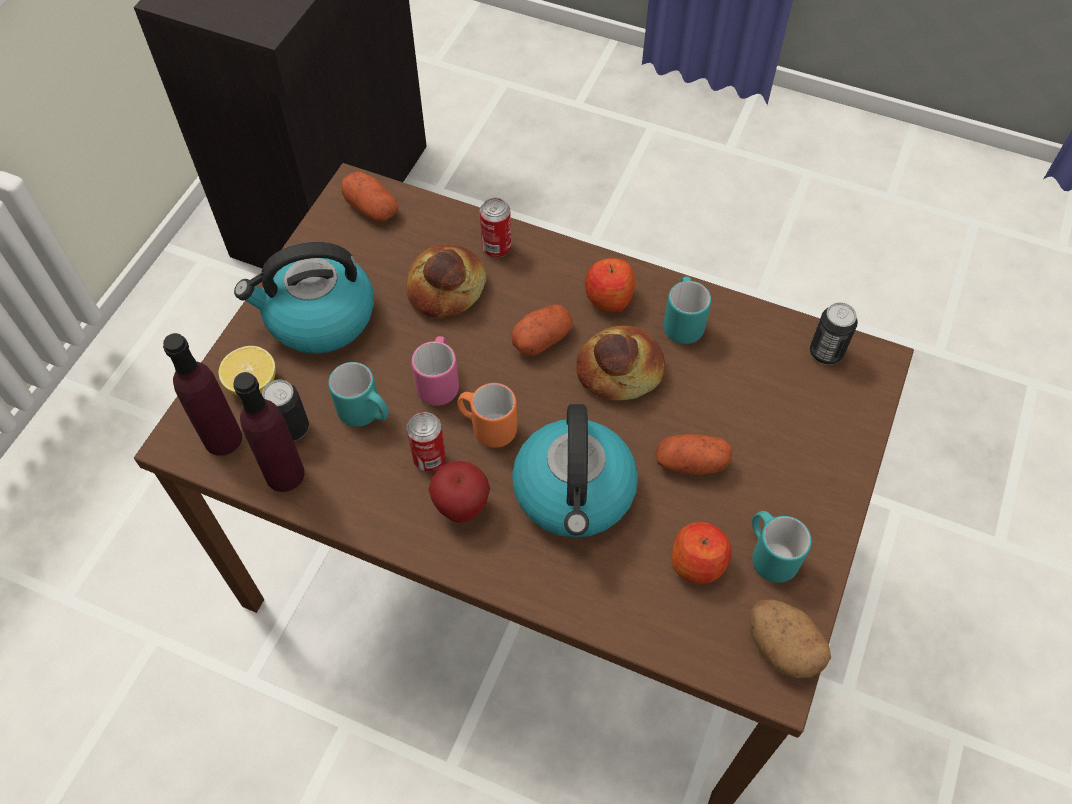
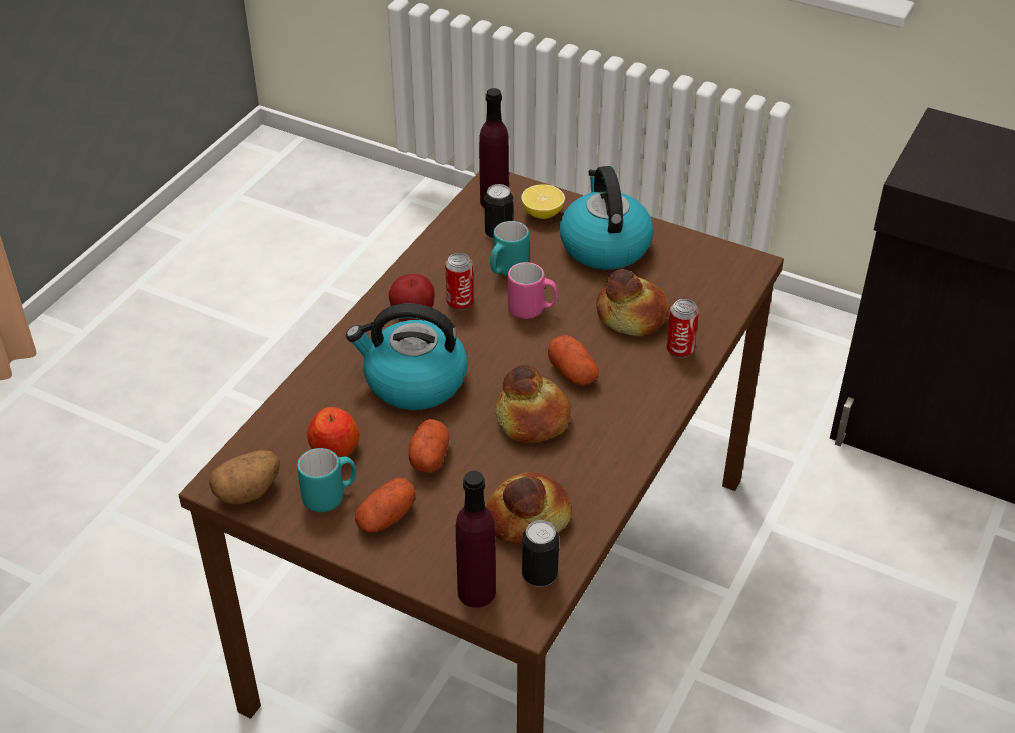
camera: 95 degrees right, 15 degrees down
(285, 474) = (459, 231): purple bottle -> purple bottle (476, 592)
(372, 208) = (727, 274): potato -> potato (386, 518)
(487, 427) = (484, 335): orange mug -> none
(608, 298) = (617, 420): apple -> none
(682, 322) = (585, 469): turquoise mug -> none
(758, 366) = (528, 519): none -> bread

